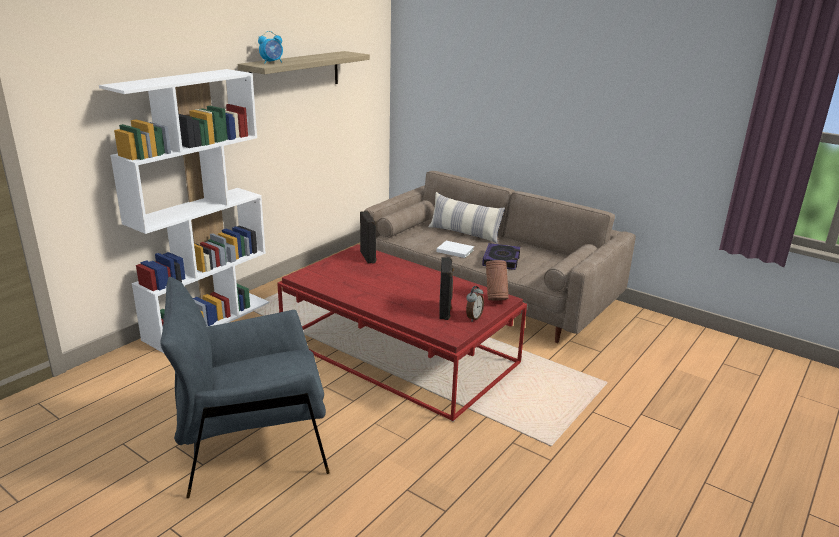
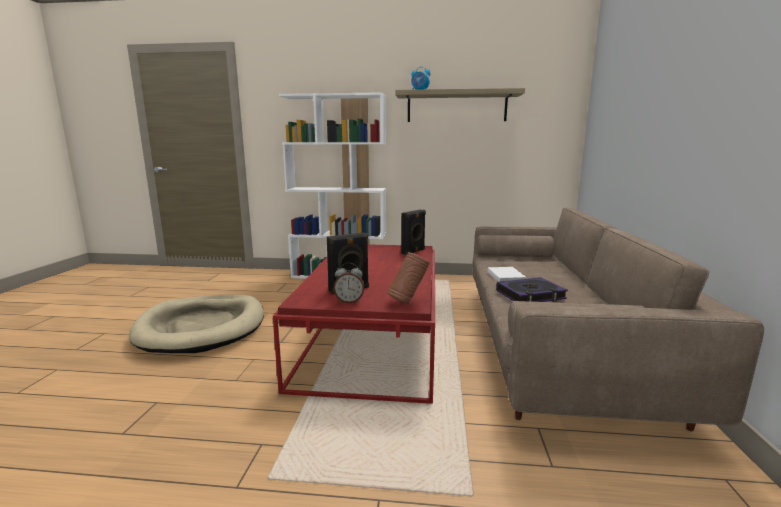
camera: 60 degrees right, 10 degrees down
(253, 444) = (202, 327): grey armchair -> beige dog bed
(464, 233) = (554, 272): pillow -> none

